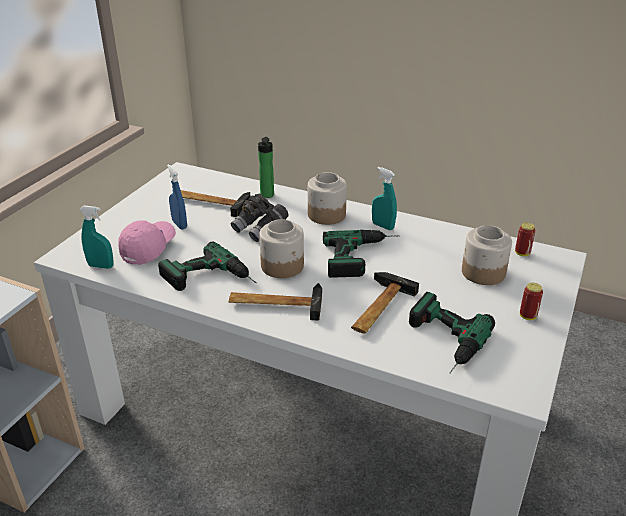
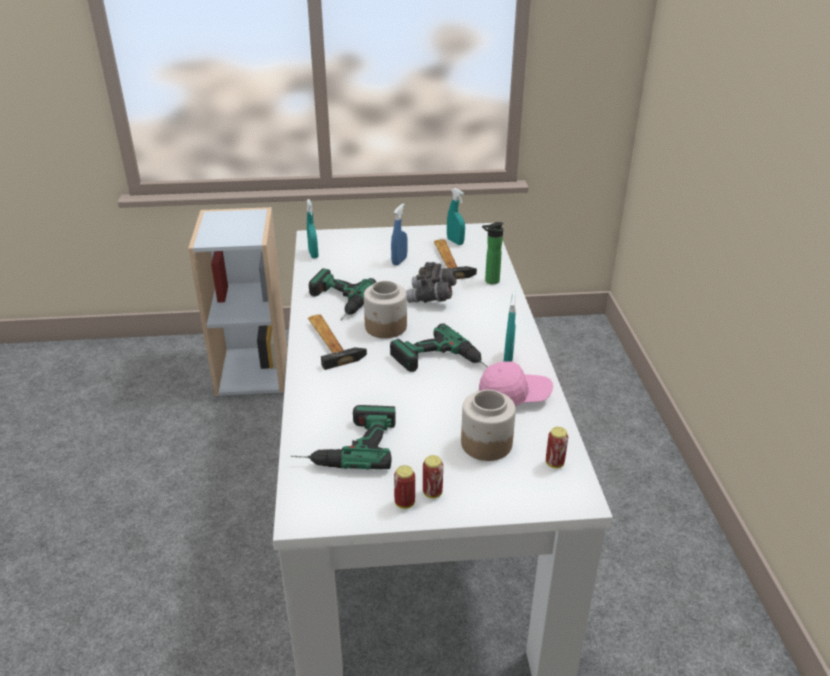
camera: 60 degrees right, 0 degrees up
(148, 248) = (353, 262): pink cap -> pink cap (513, 396)
(183, 188) = (455, 241): none -> turquoise spray bottle
(326, 215) = (493, 321): jar -> none
(377, 308) = (367, 394): hammer -> none
(533, 333) = (404, 503): none -> can

